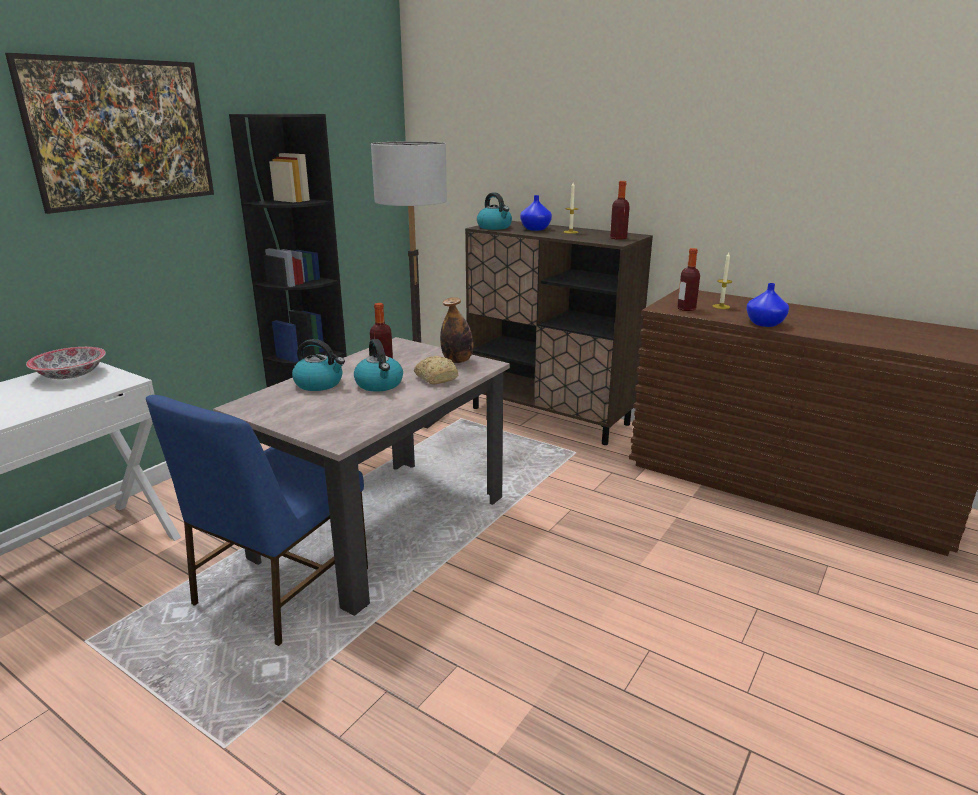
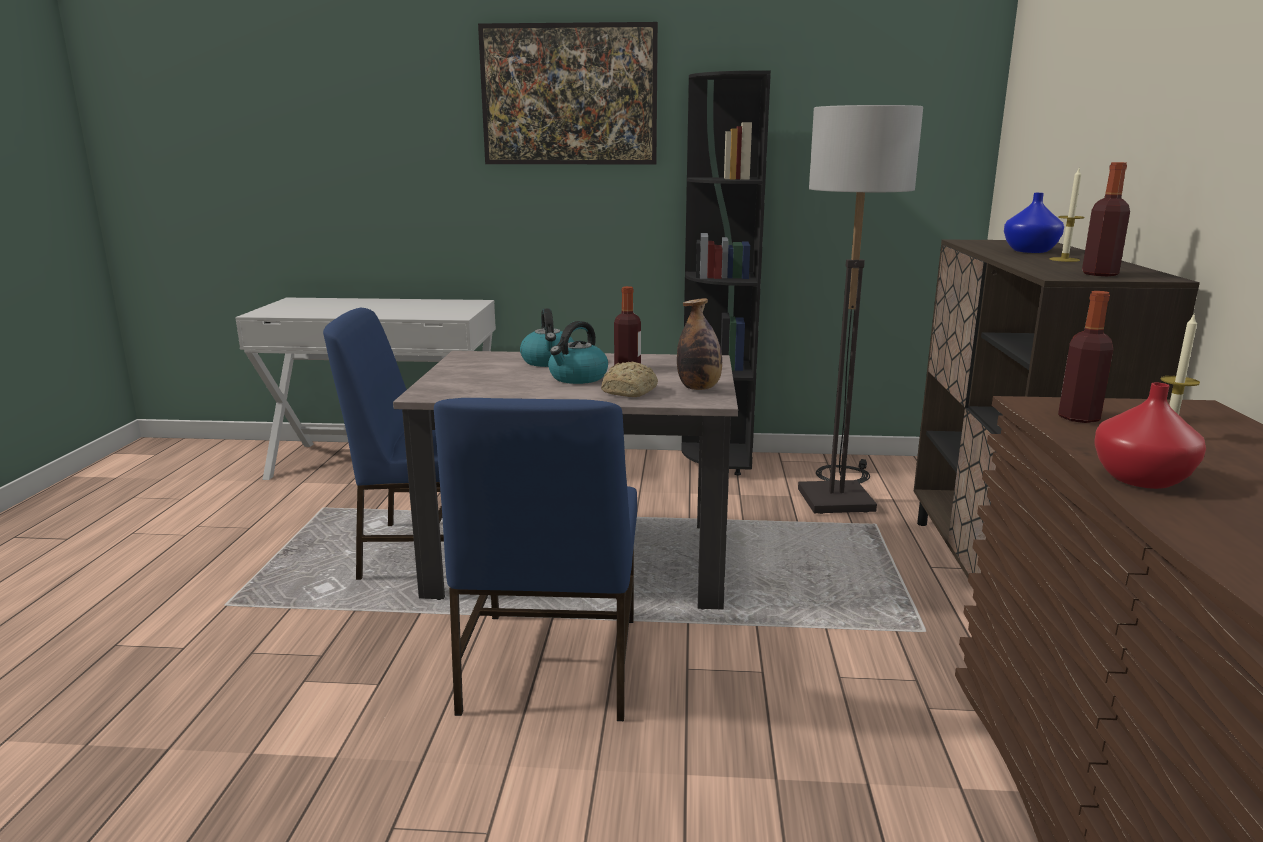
camera: 60 degrees right, 5 degrees down
(71, 375) = (452, 305): bowl -> none
(495, 227) = (983, 243): kettle -> none
(502, 580) = (549, 666): none -> blue chair
(764, 323) = (1139, 478): blue vase -> red vase

